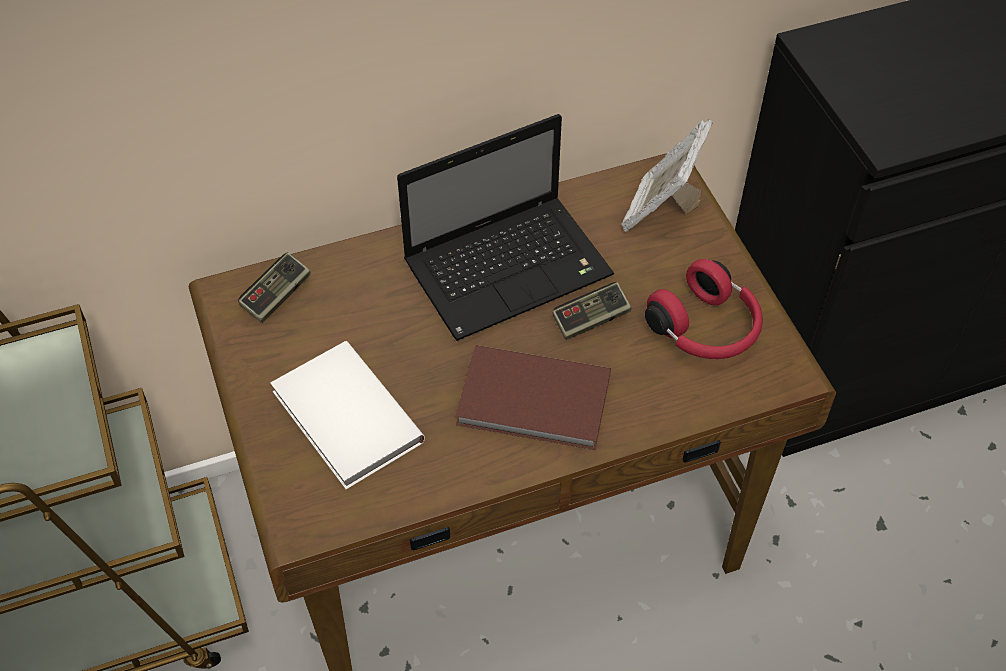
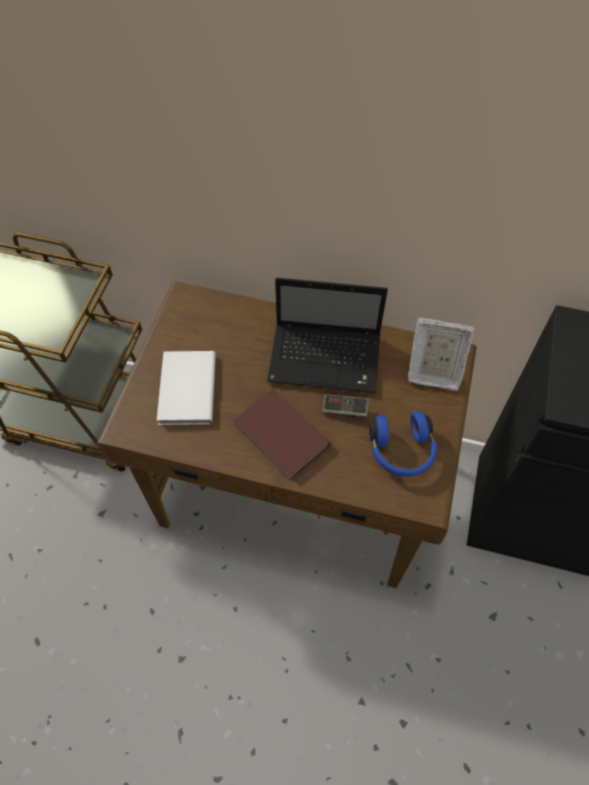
camera: 35 degrees right, 5 degrees up
(276, 295) = (204, 310): game controller -> none
(661, 211) = (433, 373): picture frame -> picture frame turned 135 degrees counterclockwise
(706, 329) = (402, 452): red headphones -> blue headphones

